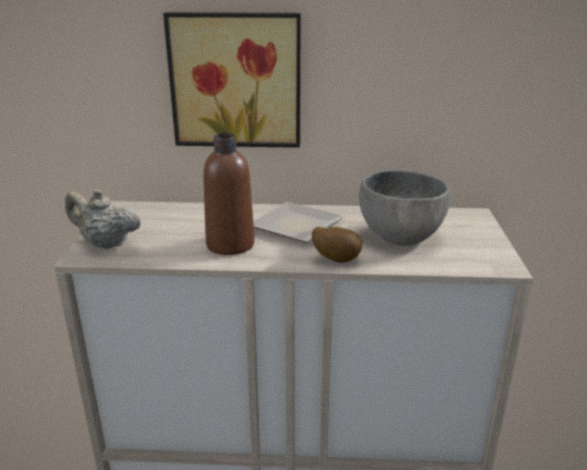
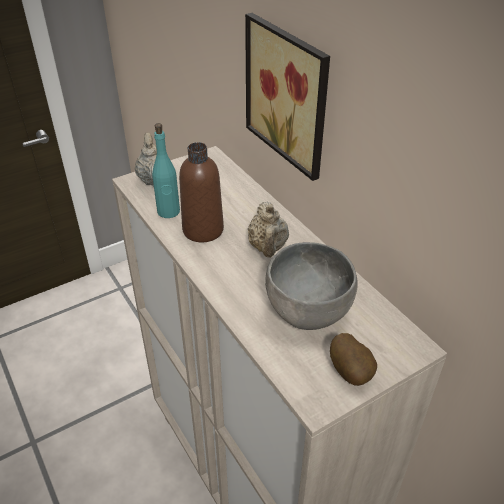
camera: 55 degrees right, 15 degrees up
(173, 252) = (168, 212): none -> turquoise bottle
(299, 226) = (268, 248): plate -> beige teapot
(336, 259) = (229, 292): potato -> potato (351, 372)

